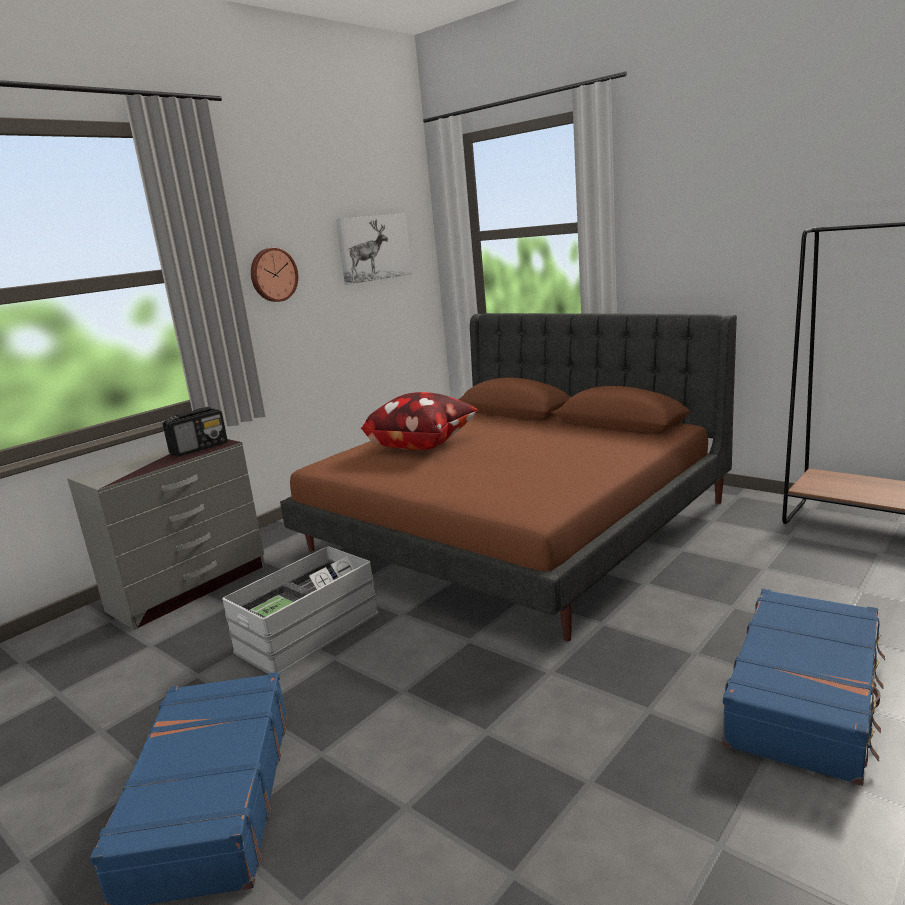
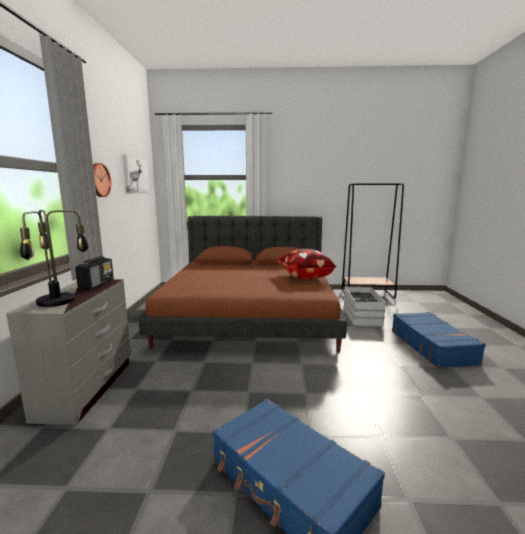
camera: 40 degrees left, 5 degrees down
(124, 469) = (57, 301): none -> table lamp
(307, 631) = (212, 385): grey storage box -> grey storage box (361, 315)
(422, 445) = (209, 277): pillow -> pillow (304, 277)

